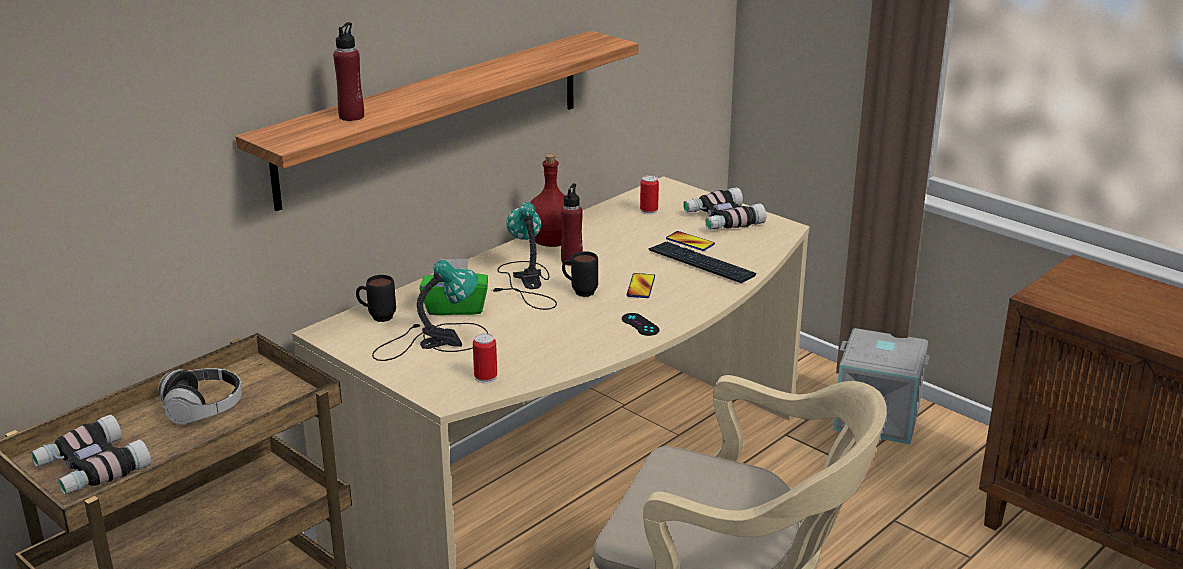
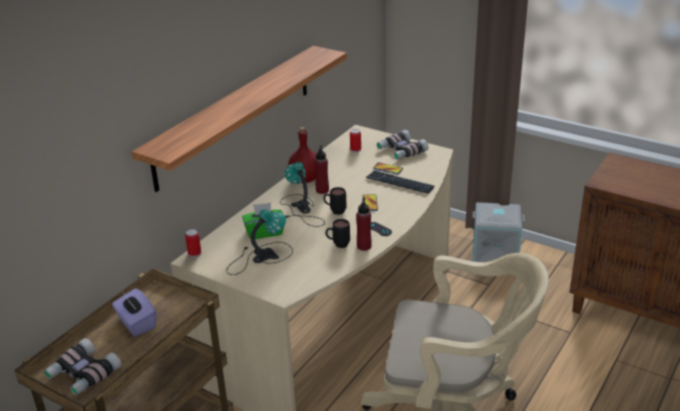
camera: 10 degrees left, 5 degrees up
(203, 410) = (136, 324): headphones -> purple tissue box
(351, 116) = (198, 128): red bottle -> red bottle (364, 246)
(377, 317) = (219, 245): black mug -> black mug (338, 245)
(485, 377) = (301, 277): can -> can (194, 254)

